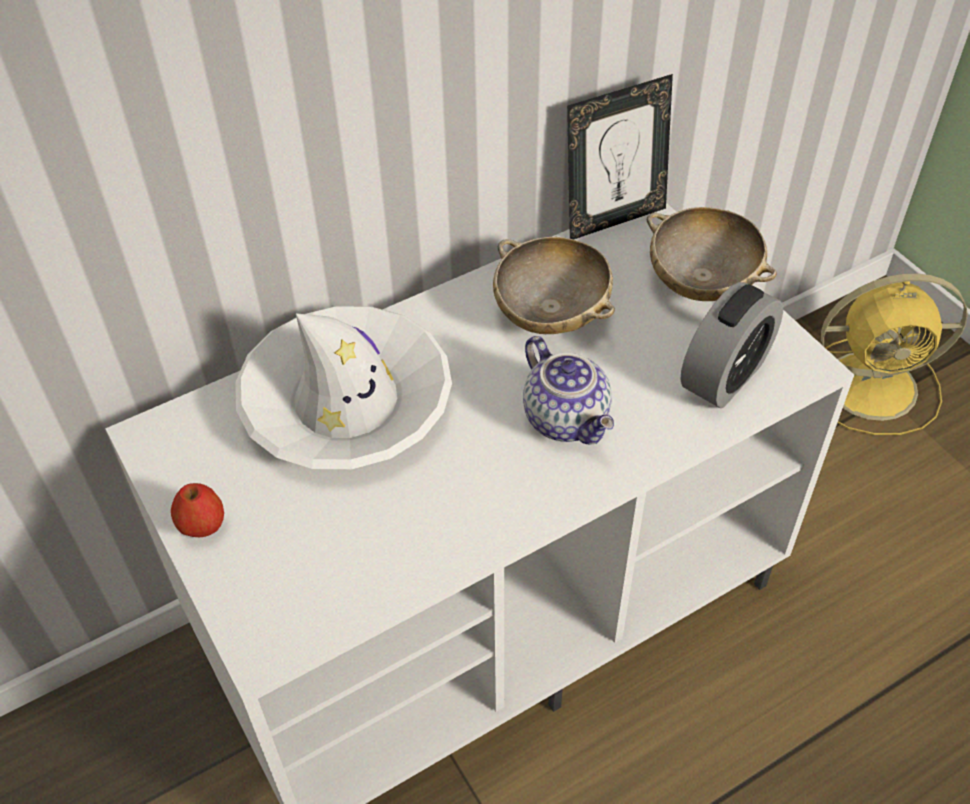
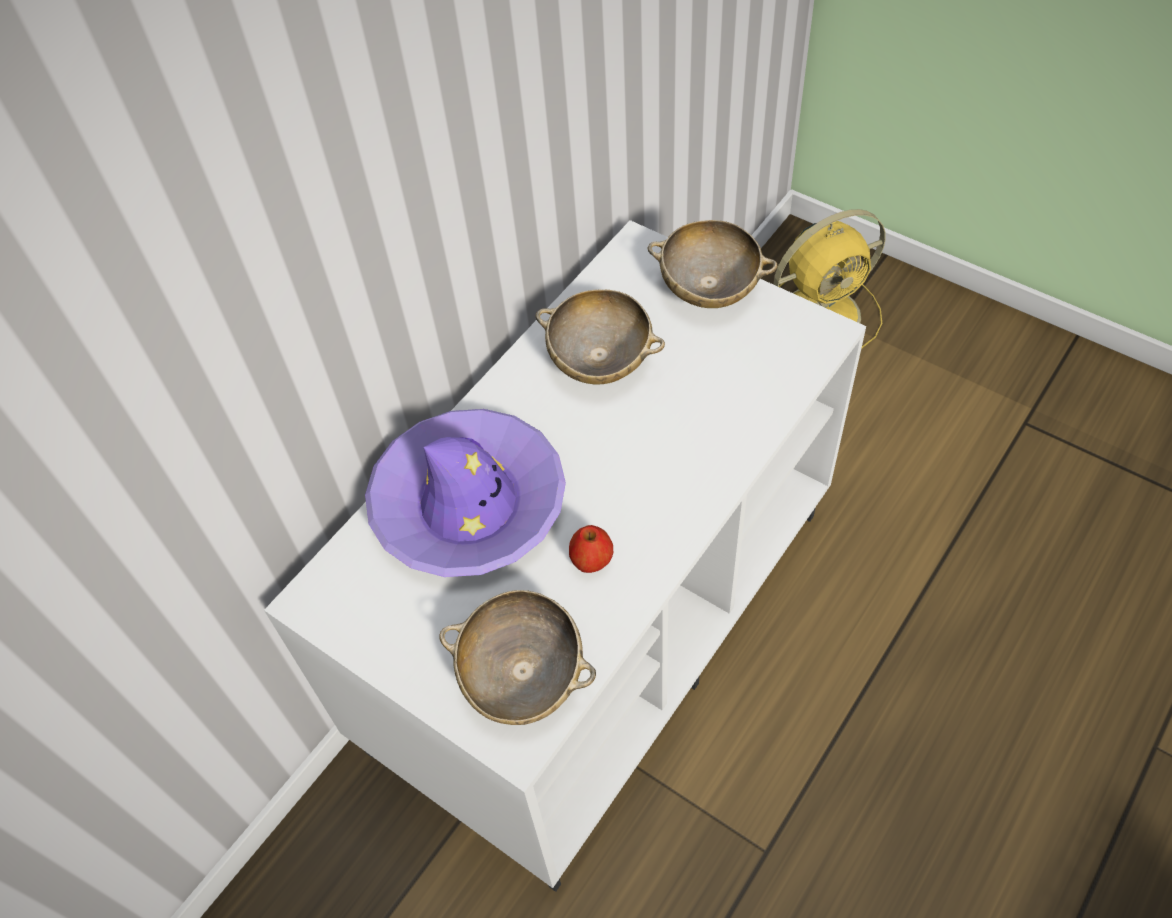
camera: 20 degrees left, 5 degrees up
(203, 527) = (406, 662): apple -> apple (591, 562)
(305, 585) = (522, 676): none -> beige bowl
(346, 402) = (469, 503): white hat -> purple hat
(568, 419) = (662, 448): teapot -> none
(613, 218) = (608, 256): picture frame -> none
(725, 376) = (768, 364): alarm clock -> none

